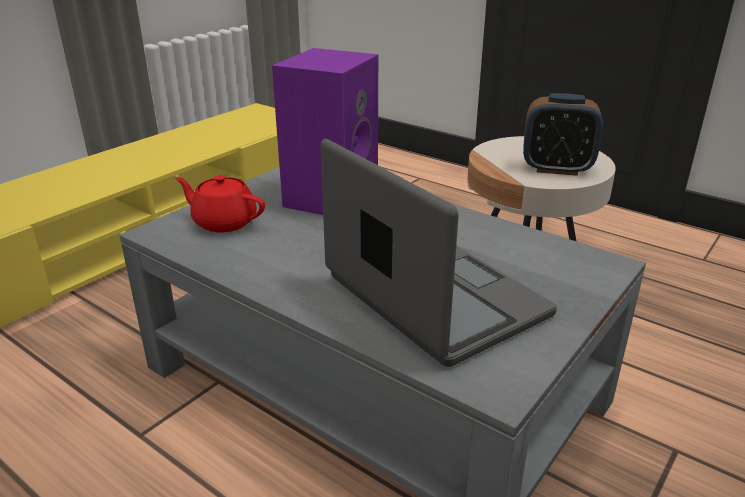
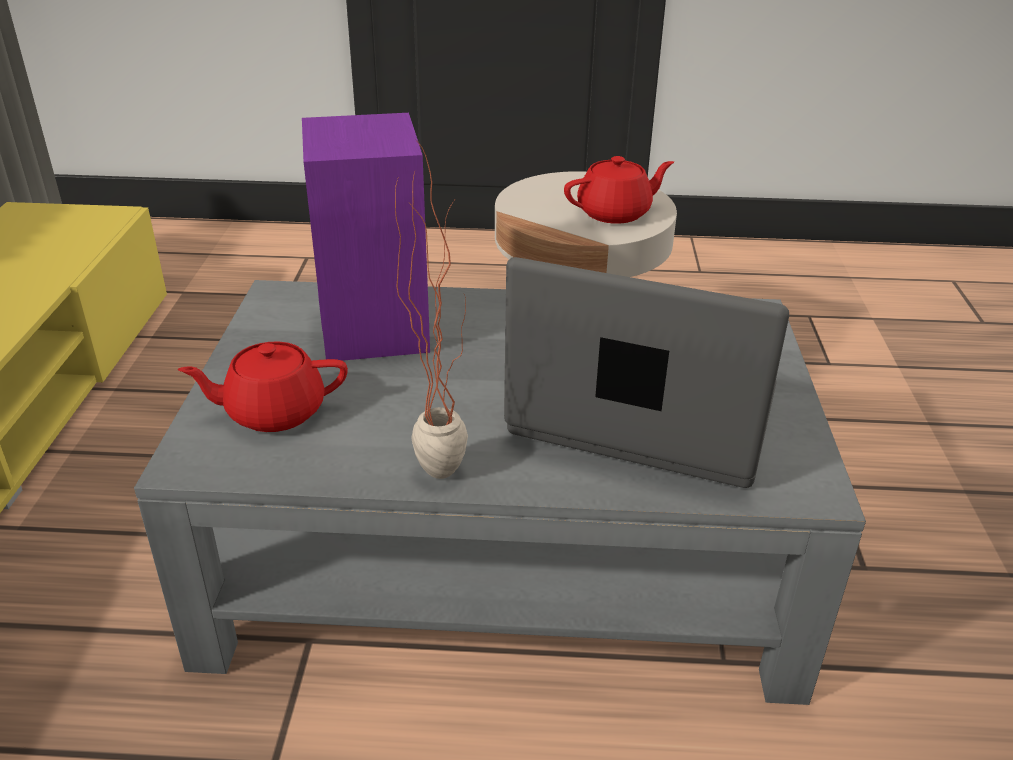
camera: 35 degrees left, 5 degrees up
(274, 276) = (439, 460): none -> potted plant
(556, 169) = (615, 213): alarm clock -> red teapot

